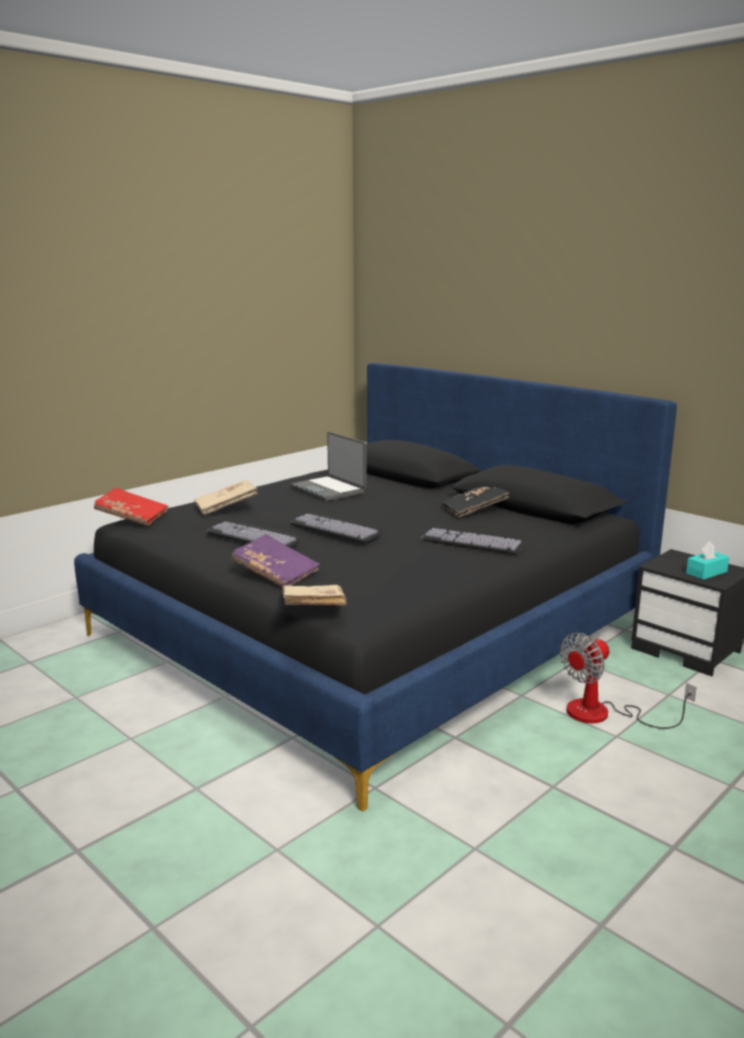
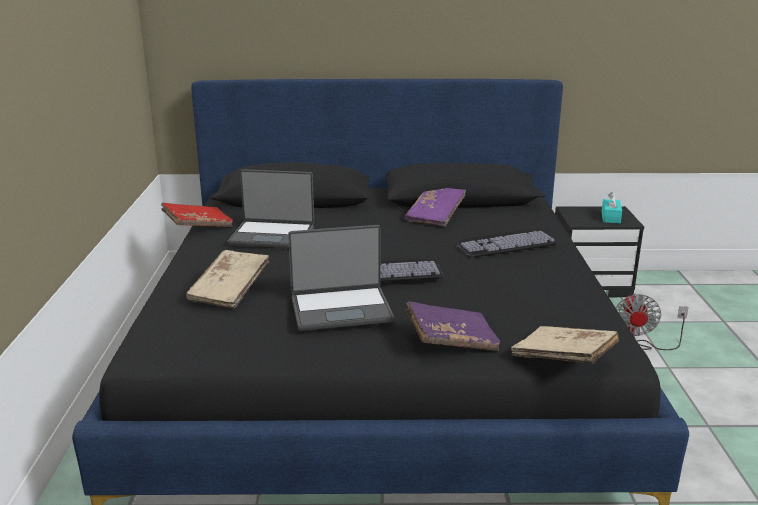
camera: 45 degrees left, 5 degrees up
(132, 517) = (145, 345): red book -> red book (198, 226)
(256, 535) = (341, 309): keyboard -> laptop
(474, 510) = (435, 216): black book -> purple book

